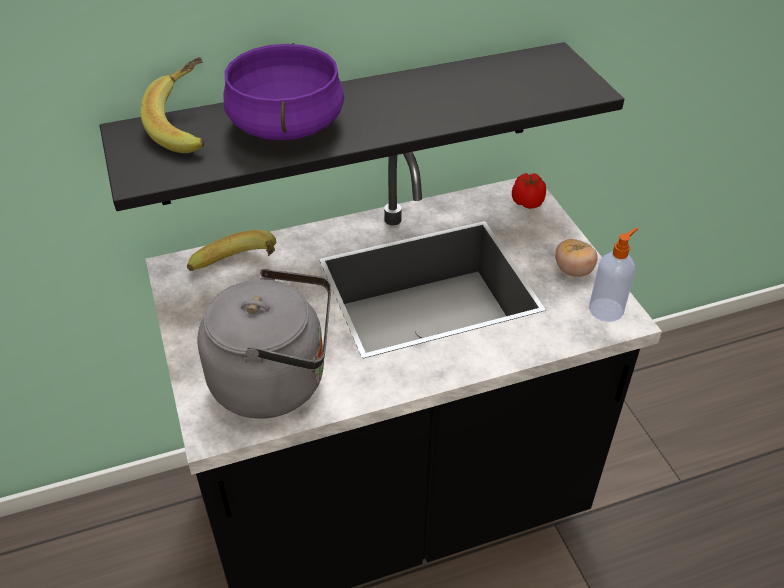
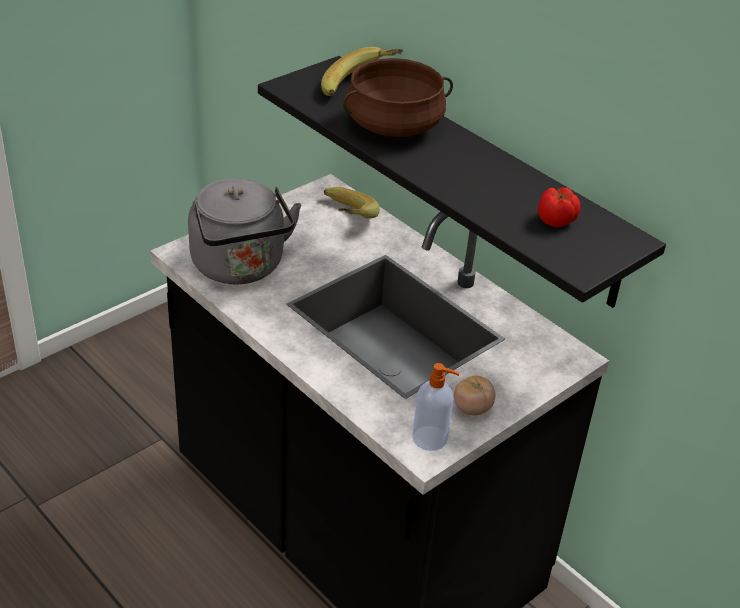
camera: 65 degrees right, 5 degrees down
(287, 125) = (394, 126): purple cooking pot -> brown cooking pot
(528, 202) = (557, 362): tomato -> tomato (556, 221)

